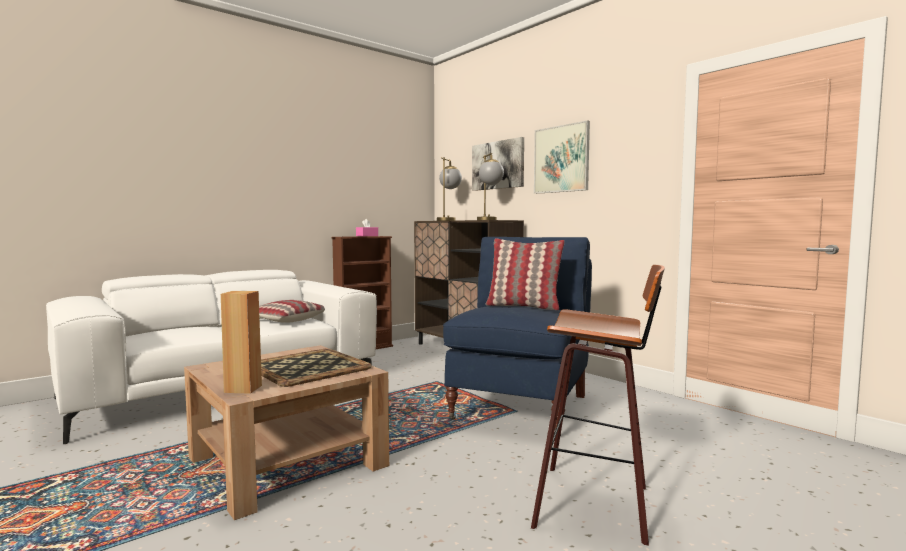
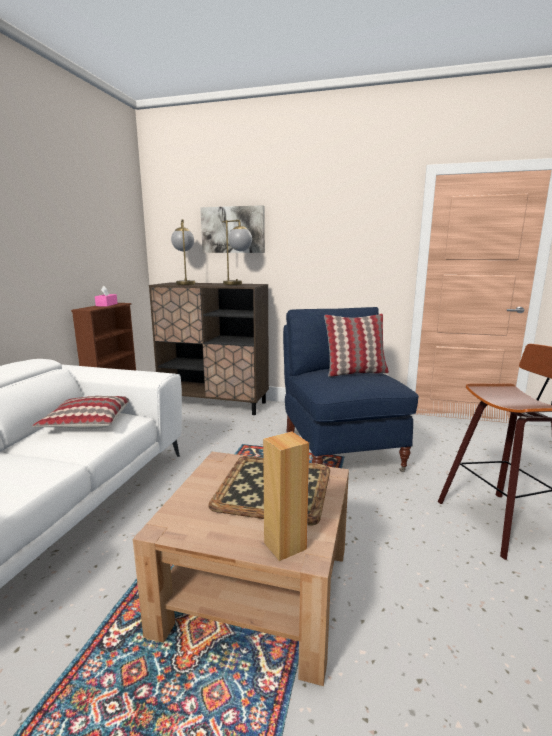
camera: 35 degrees left, 10 degrees up
(561, 159) = (306, 230): picture -> none

